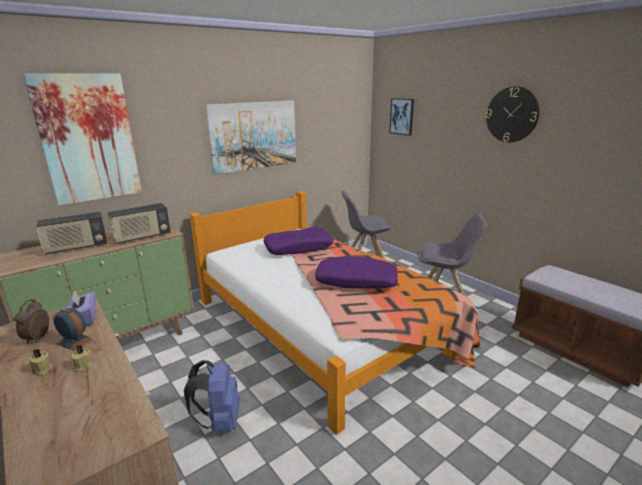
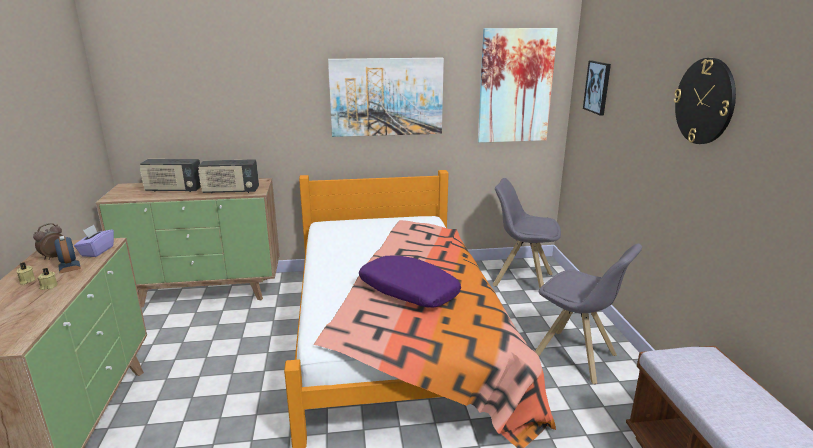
camera: 30 degrees right, 0 degrees up
(88, 139) = (205, 88): picture -> picture (515, 86)
(219, 421) = (214, 390): blue backpack -> none
(298, 248) = (401, 237): purple pillow -> none

